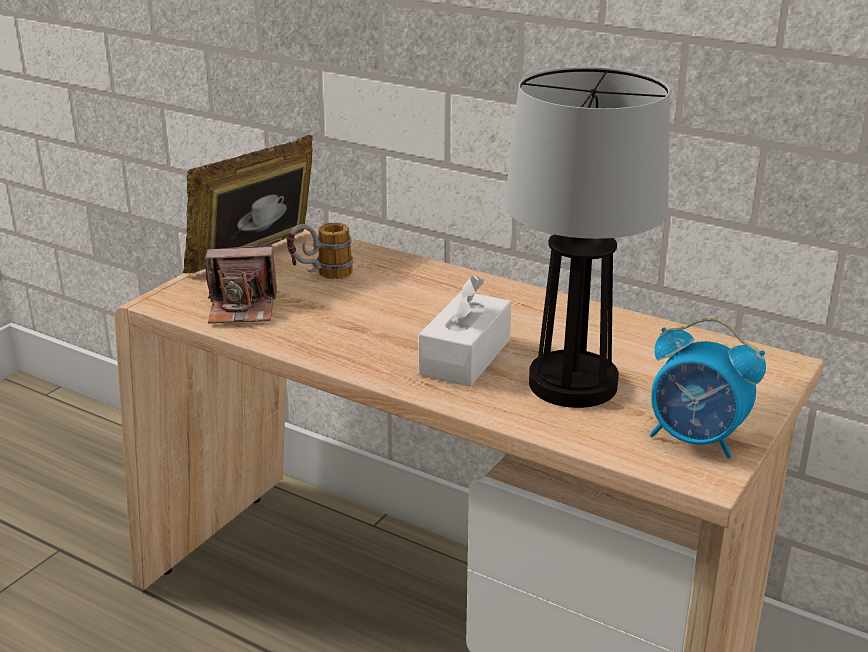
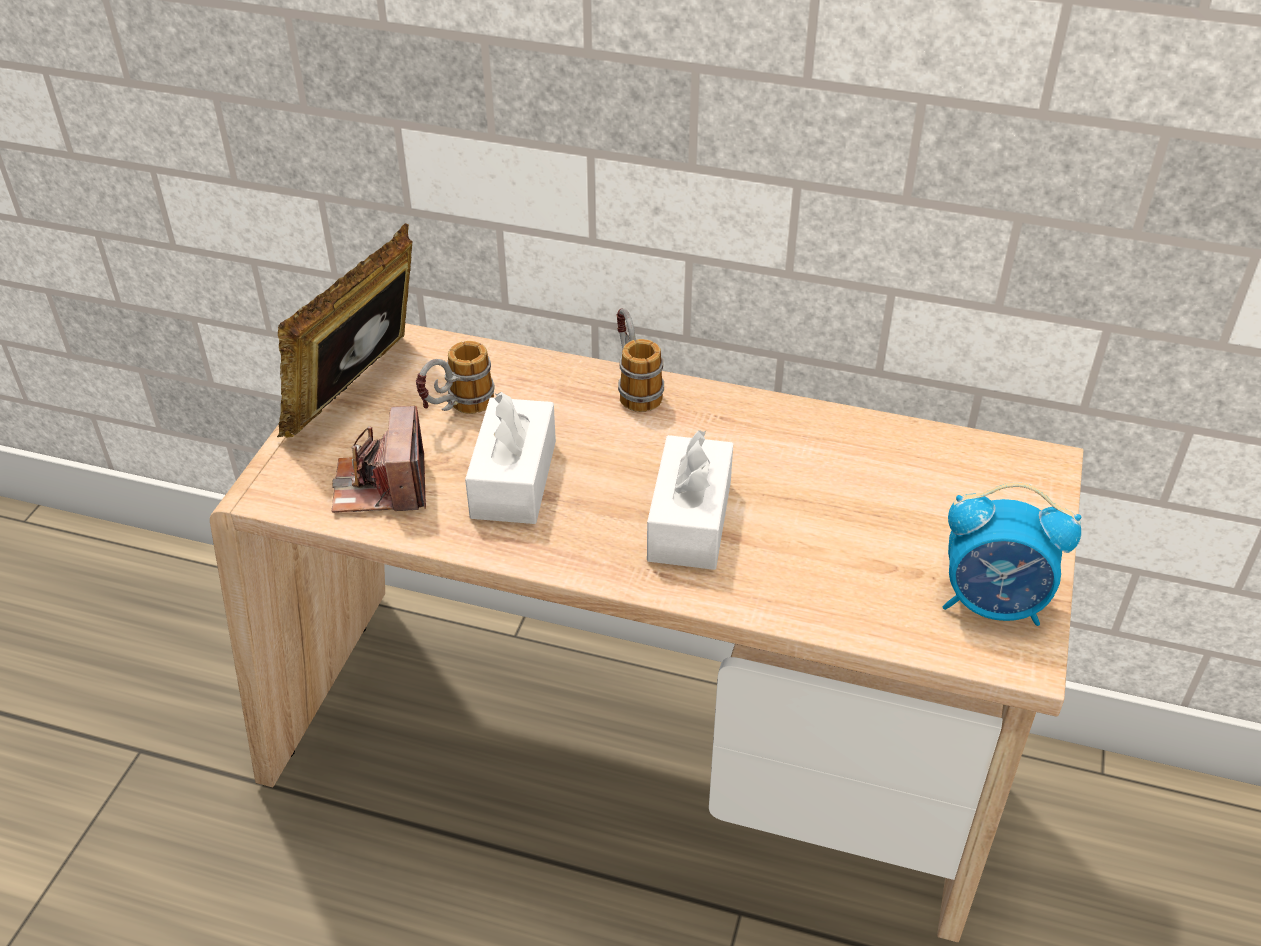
camera: 15 degrees left, 15 degrees up
(242, 308) = (382, 486): camera -> camera turned 105 degrees clockwise
(342, 317) = (514, 479): none -> white tissue box
(462, 279) = (634, 386): none -> mug
(575, 384) = (831, 542): table lamp -> none

